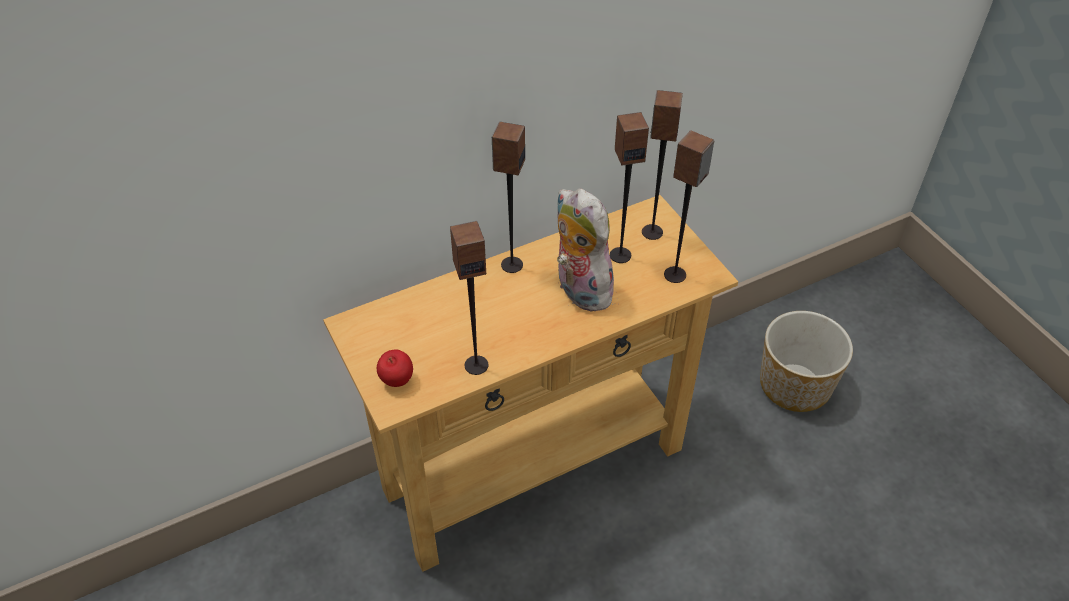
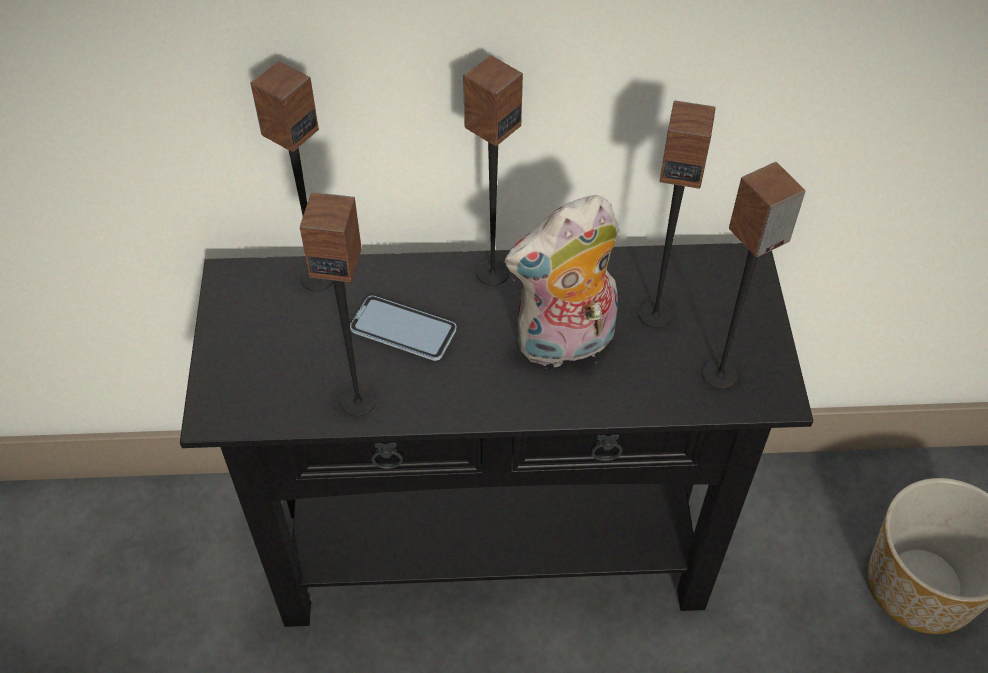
camera: 25 degrees right, 5 degrees up
(396, 380) = (242, 381): apple -> none
(478, 315) = (403, 330): none -> phone
(534, 469) = (492, 552): beige console table -> black console table
(579, 290) = (565, 344): plush toy -> plush toy turned 105 degrees counterclockwise
(651, 232) = (722, 295): speaker -> speaker (317, 278)

